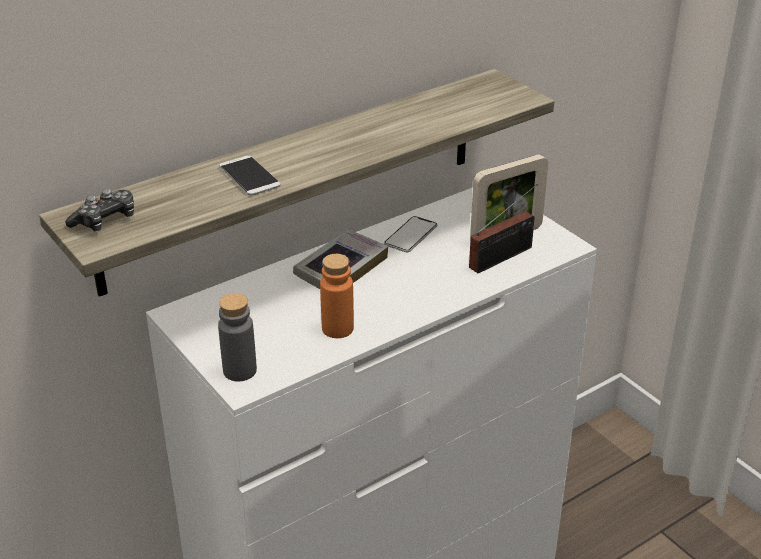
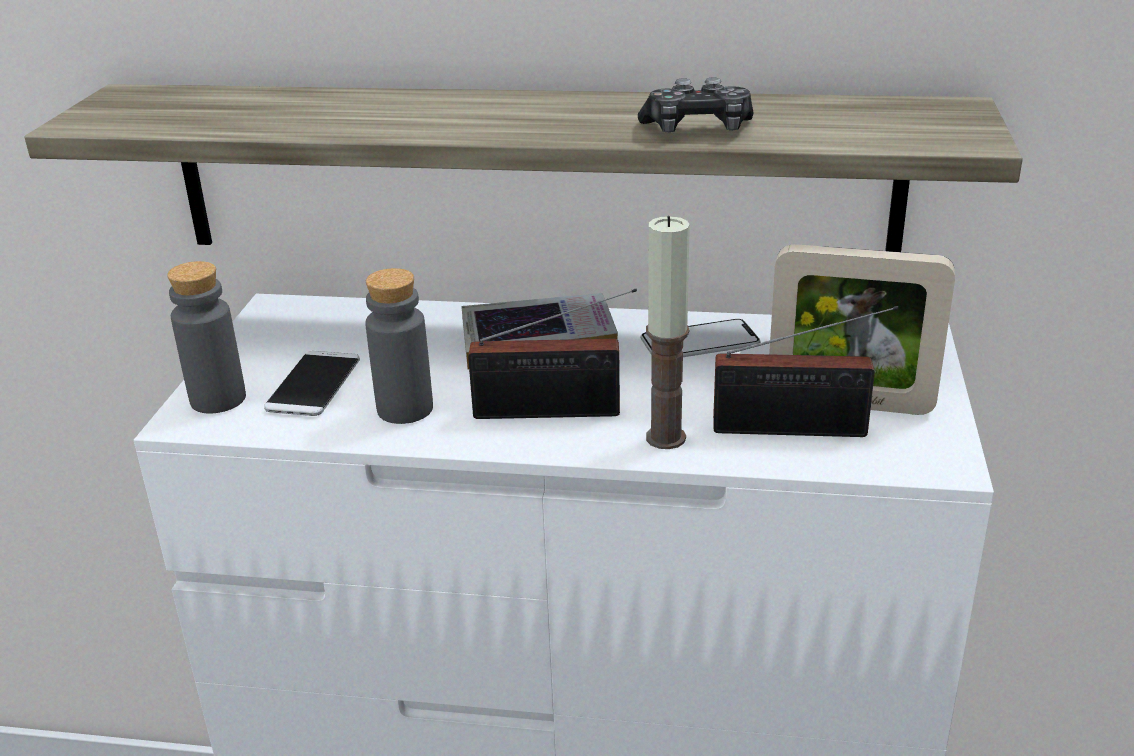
camera: 45 degrees right, 5 degrees down
(105, 220) = (139, 106): game controller -> game controller (697, 129)
(249, 176) = (370, 114): phone -> phone (313, 384)
(337, 328) = (405, 409): orange bottle -> grey bottle
(403, 296) = (555, 412): none -> radio
(463, 285) = (665, 438): none -> candle

